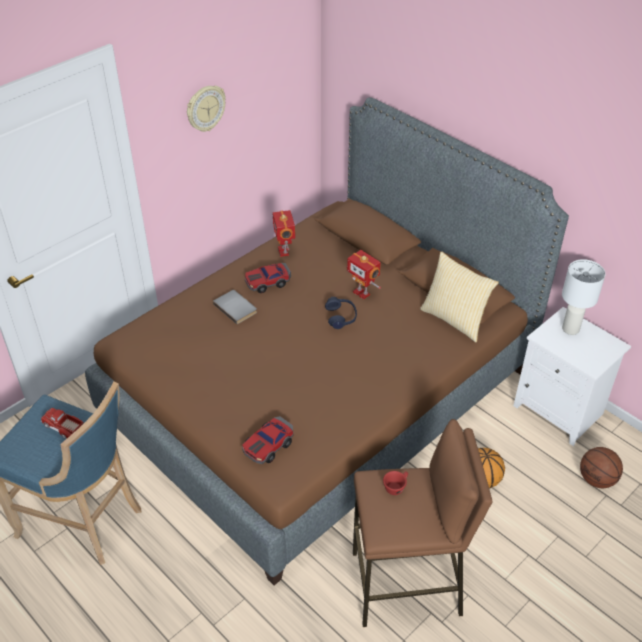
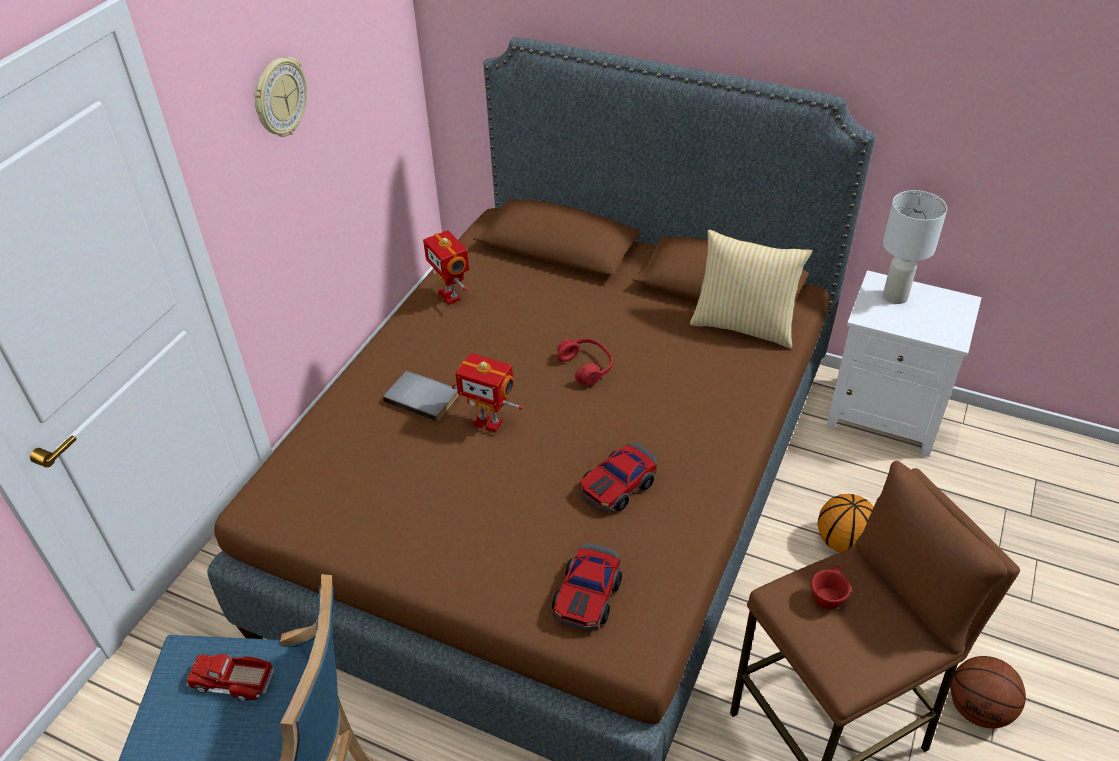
camera: 20 degrees left, 0 degrees up
(268, 282) = (450, 346): toy car -> toy car (618, 485)
(341, 317) = (586, 366): blue headphones -> red headphones
(362, 293) = (596, 324): toy robot -> toy robot (488, 422)
(597, 479) = (983, 491): basketball -> basketball (979, 708)

